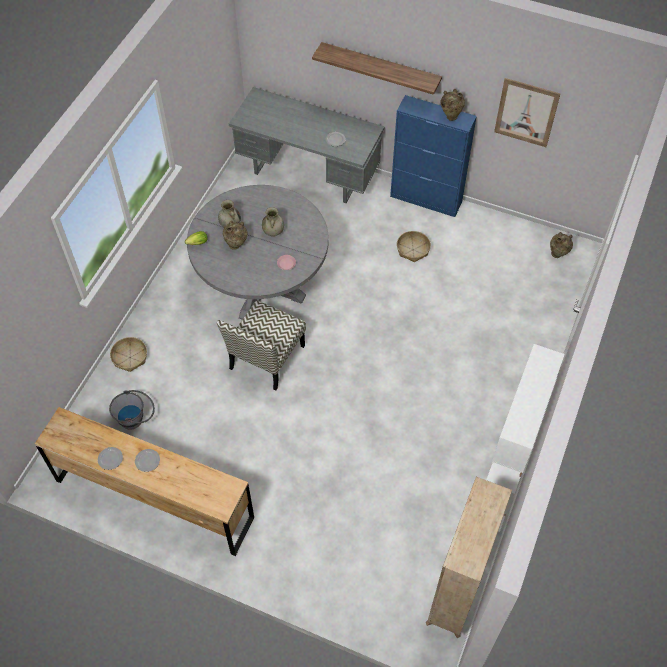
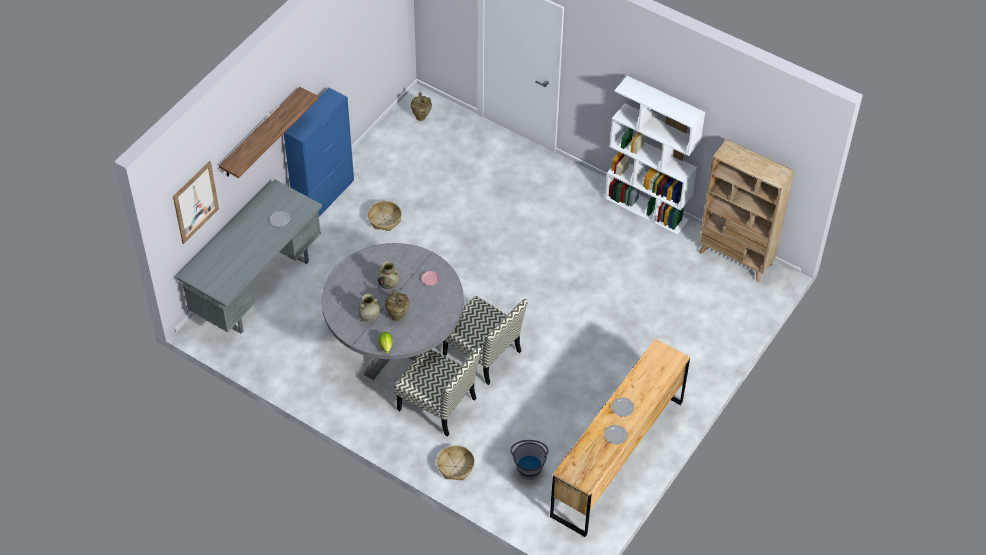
camera: 80 degrees left, 5 degrees down
(199, 331) = (438, 404): none -> chair
(450, 116) = (323, 105): beige vase -> none
(526, 112) = (352, 46): picture -> picture (195, 202)

